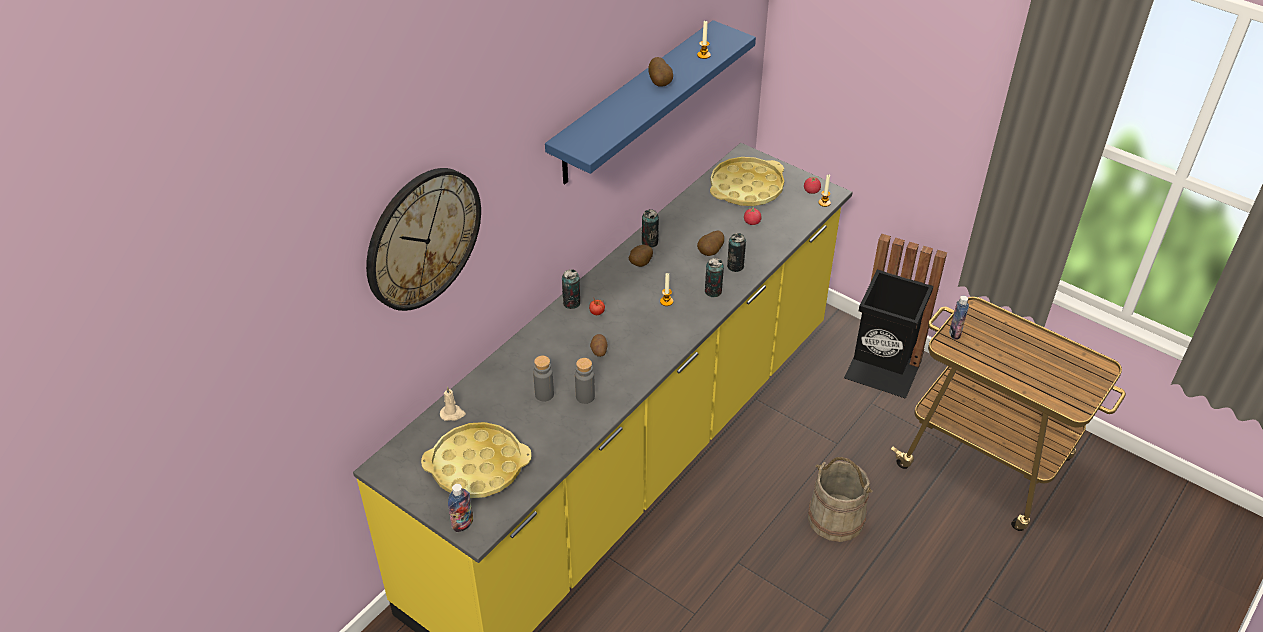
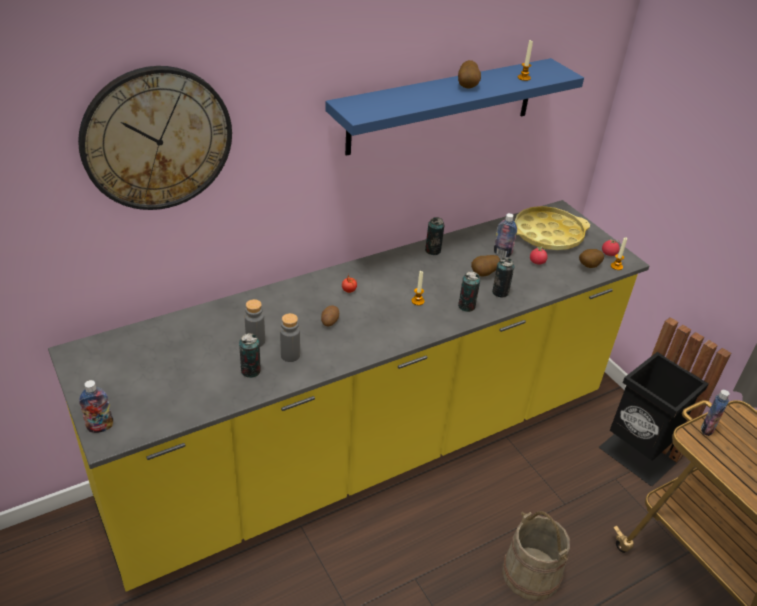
camera: 20 degrees right, 5 degrees down
(452, 414) = (166, 330): beige candle -> none
(477, 466) = (152, 381): yellow tray -> none
(571, 303) = (332, 276): can -> can (251, 371)
(639, 264) = (412, 264): potato -> potato (587, 266)
(715, 223) = (502, 253): none -> bottle

